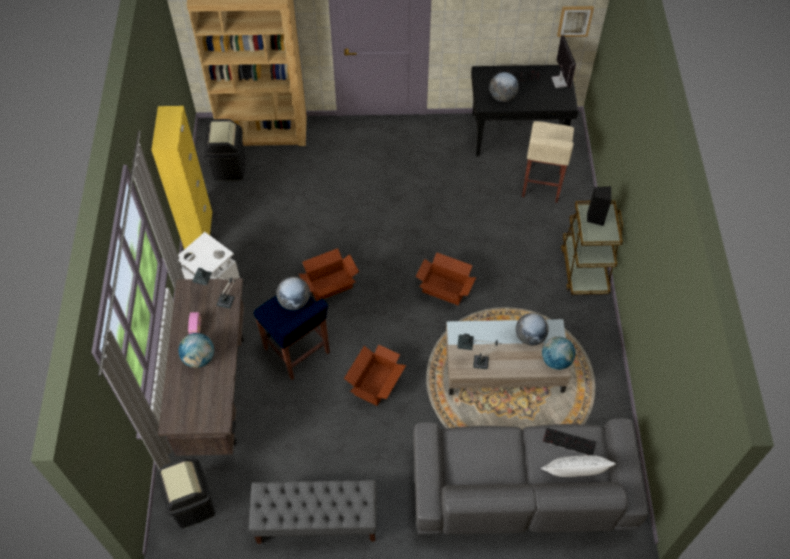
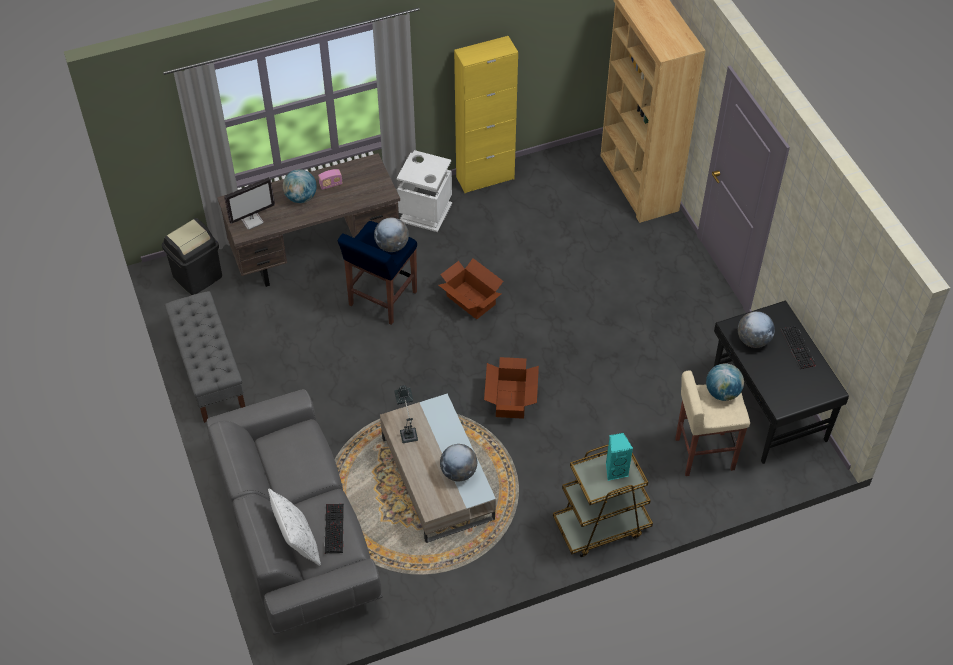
camera: 70 degrees right, 5 degrees down
(221, 300) = (368, 191): table lamp -> none
(229, 168) = (575, 172): black trash can -> none
(375, 384) = (370, 372): cardboard box -> none
(556, 360) = (439, 504): globe -> globe (722, 393)
(560, 81) = (813, 391): monitor -> monitor (252, 220)
(575, 20) = (863, 345): picture -> none
(595, 218) = (615, 470): black speaker -> turquoise speaker

